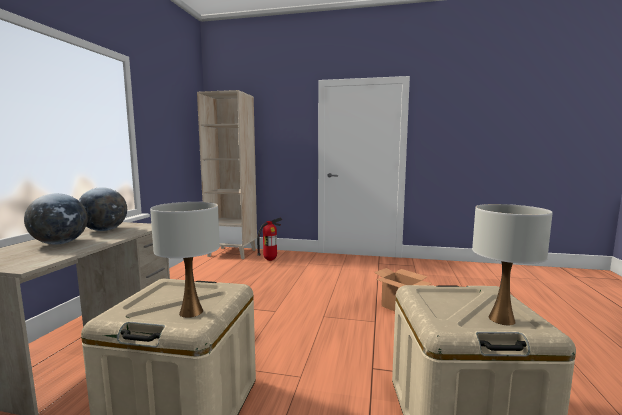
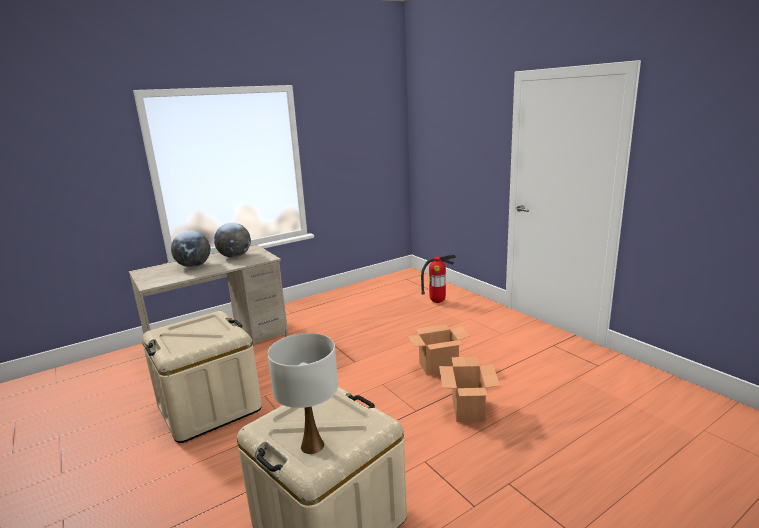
camera: 45 degrees right, 10 degrees up
(191, 312) = (186, 345): white table lamp -> none
(232, 253) = (417, 282): beige bookcase -> none
(340, 293) = (438, 366): none -> cardboard box

